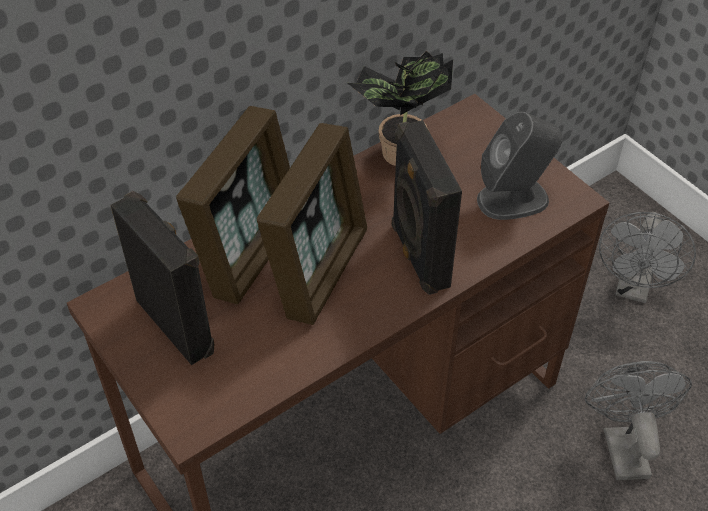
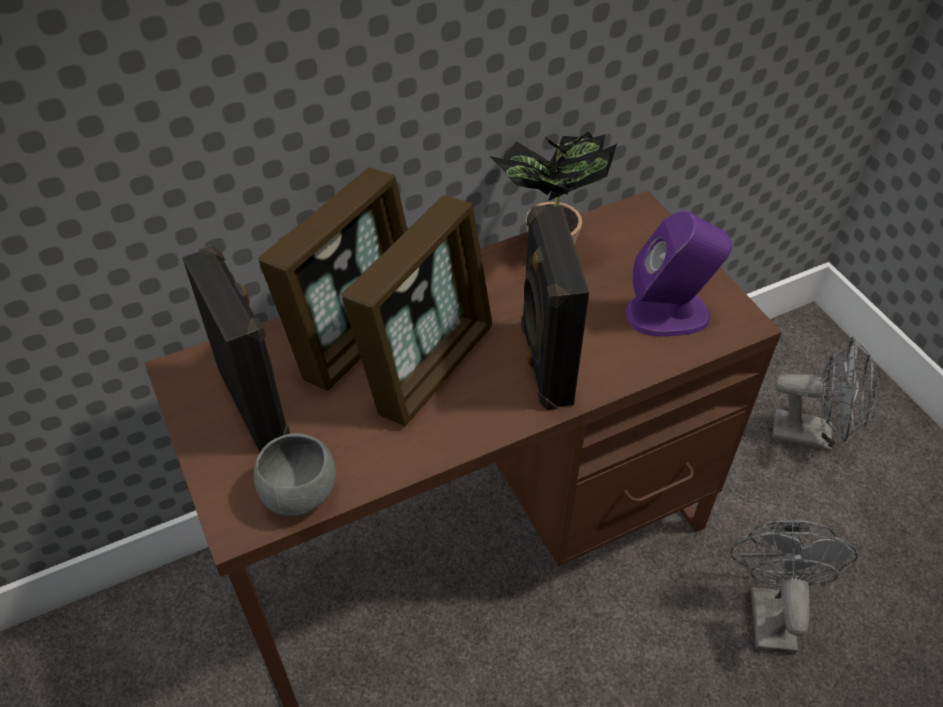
camera: 10 degrees right, 0 degrees up
(235, 393) = (299, 492): none -> grey bowl
(514, 199) = (669, 314): grey speaker -> purple speaker
(633, 288) = (812, 434): grey fan -> grey fan turned 105 degrees counterclockwise

